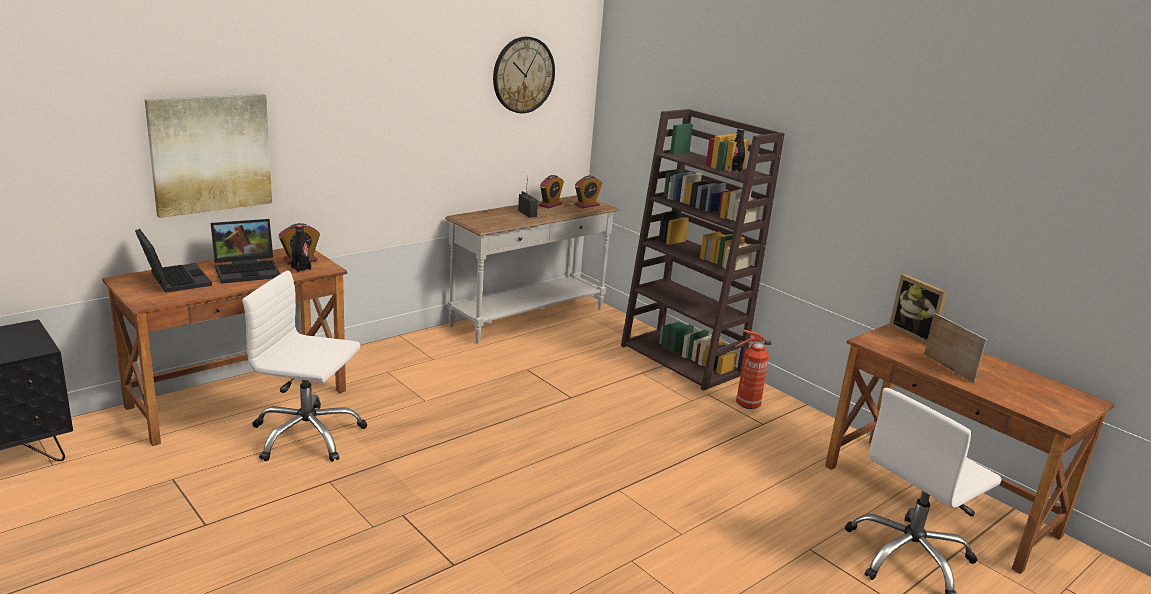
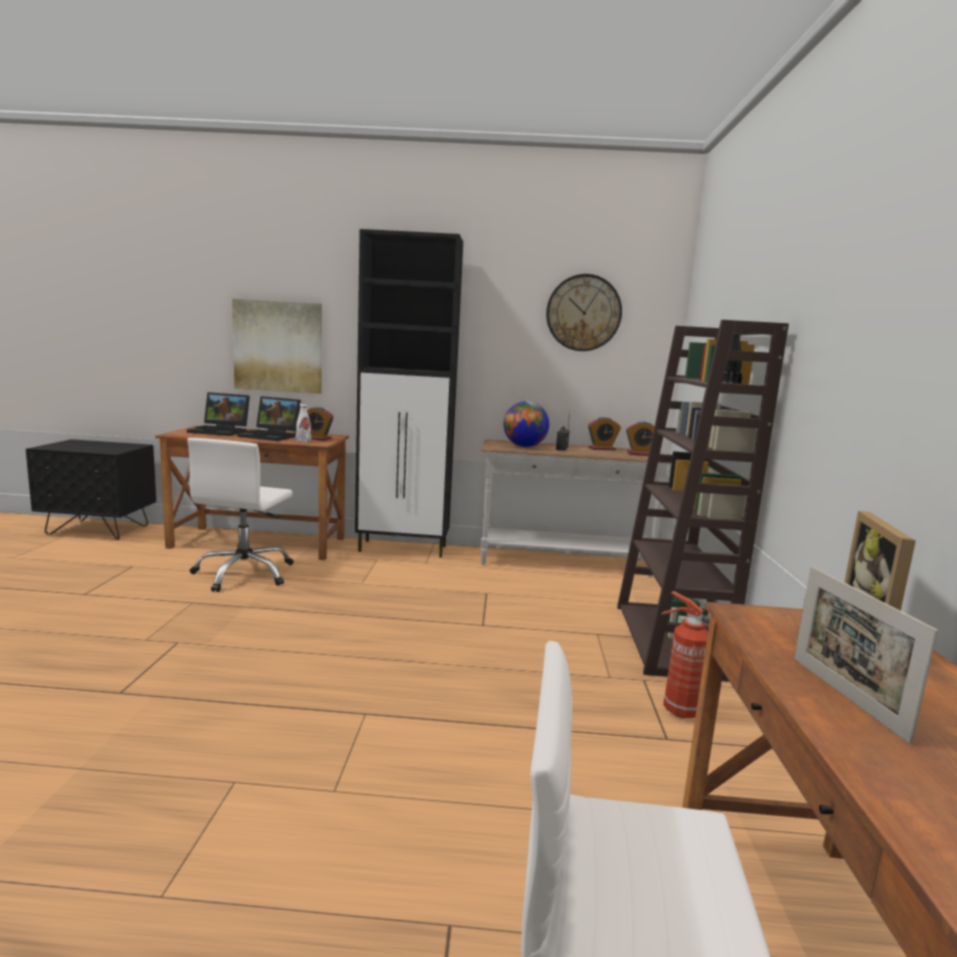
camera: 45 degrees right, 10 degrees down
(173, 279) = (221, 431): laptop -> laptop turned 90 degrees clockwise
(301, 268) = (303, 441): black bottle -> white bottle
(307, 435) = (245, 573): white office chair -> white office chair turned 135 degrees counterclockwise
(387, 351) = (404, 549): none -> black cabinet
(500, 219) = (524, 446): none -> globe
(948, 368) = (846, 696): picture frame -> picture frame turned 150 degrees clockwise

